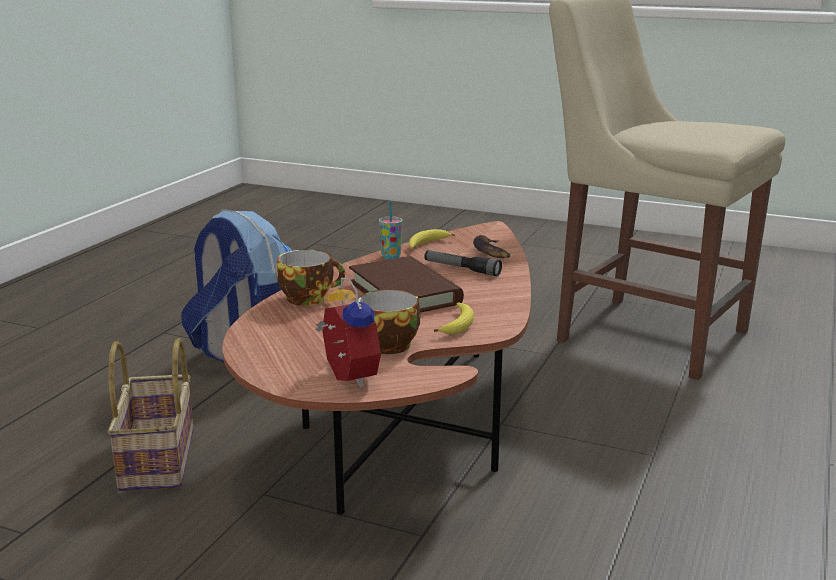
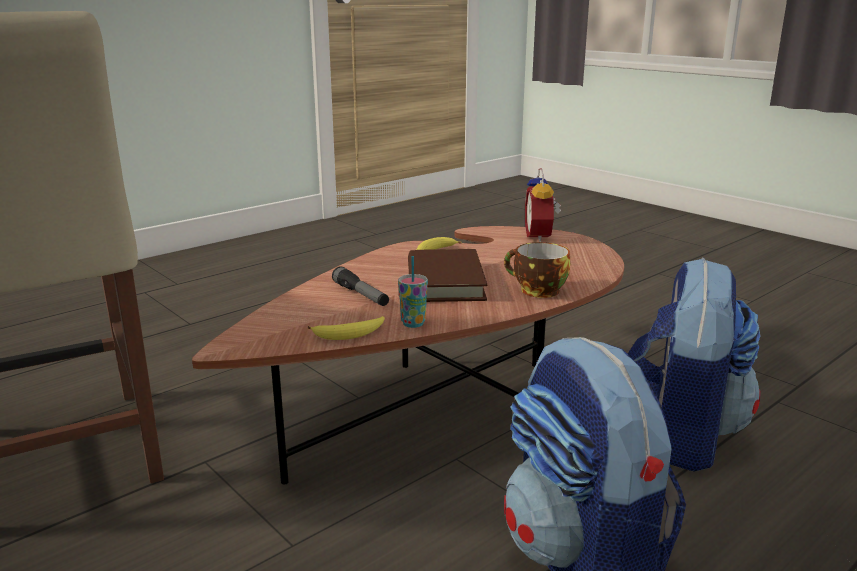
camera: 155 degrees left, 0 degrees up
(160, 461) = (681, 434): basket -> backpack
(389, 344) = (497, 249): cup -> none
(491, 252) = (297, 309): banana -> none

